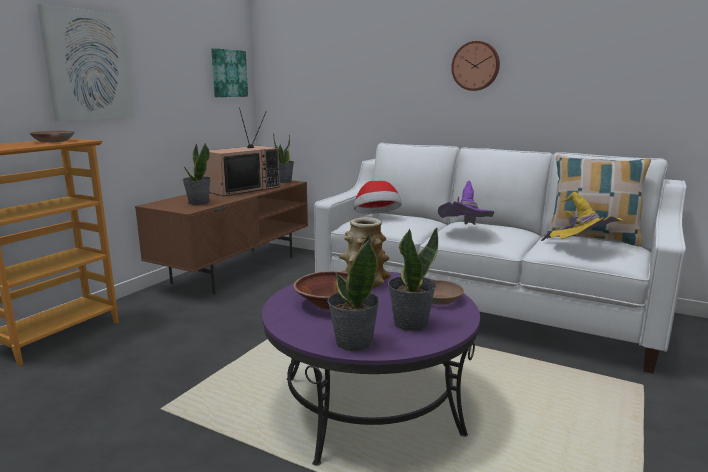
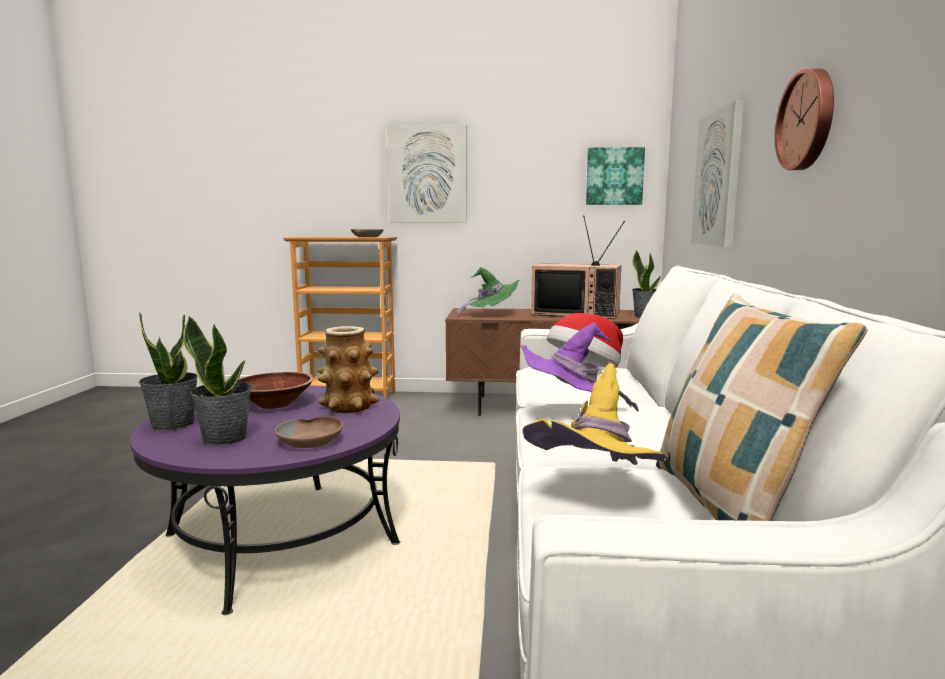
camera: 65 degrees right, 5 degrees down
(198, 203) = (491, 315): potted plant -> green hat
(363, 85) = (718, 179): none -> picture

